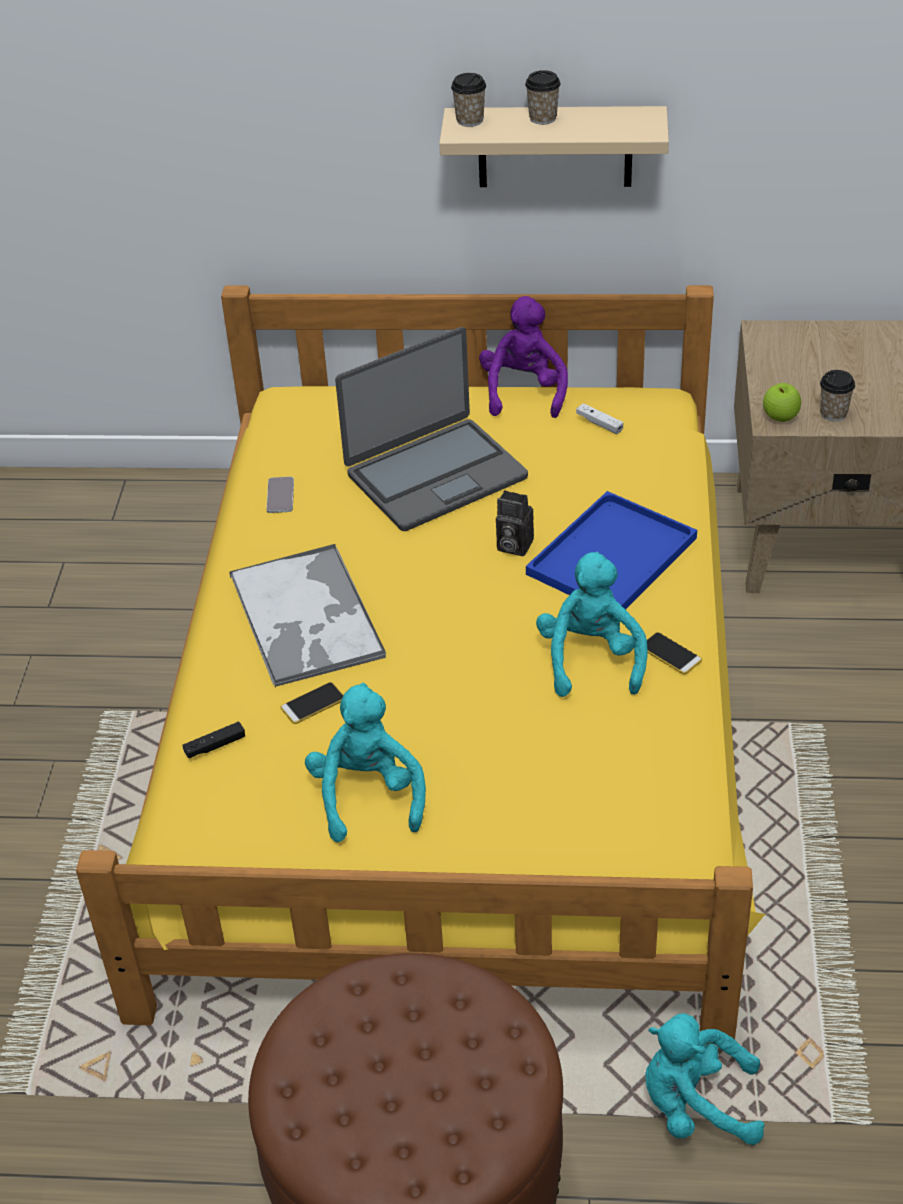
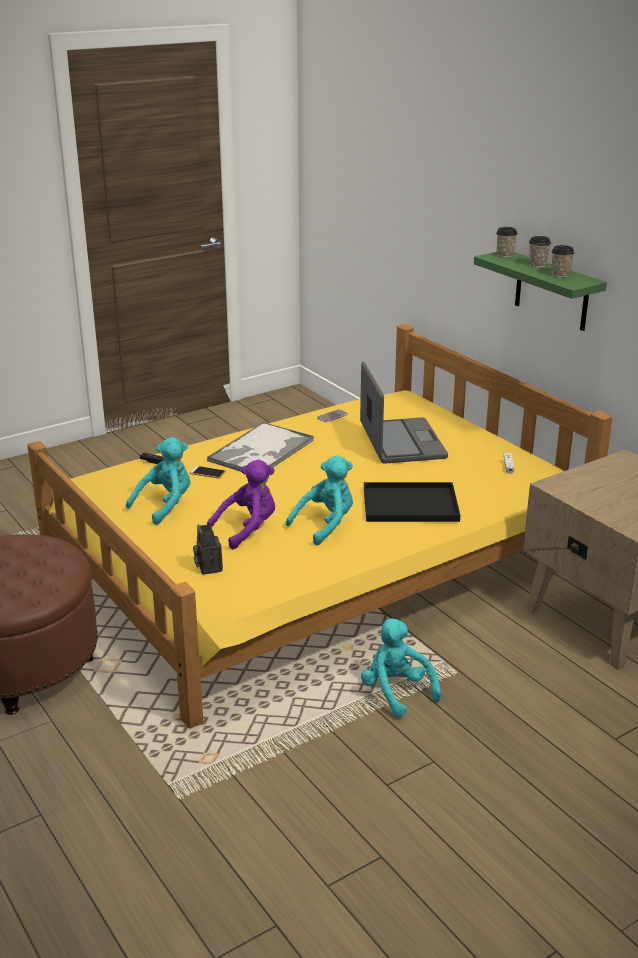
camera: 50 degrees right, 15 degrees down
(435, 475) = (401, 442): laptop -> laptop turned 120 degrees counterclockwise
(512, 546) = (379, 478): camera -> camera (208, 567)
(524, 392) = (502, 441): purple plush toy -> purple plush toy (248, 529)
(555, 146) = (551, 291): beige shelf -> green shelf
(612, 554) = (412, 504): blue tray -> black tray
(670, 654) = (359, 545): phone -> none
(695, 1105) = (138, 732): turquoise plush toy -> turquoise plush toy (396, 692)
(780, 417) = (558, 485): apple -> none
(833, 413) = (589, 498): cup -> cup (560, 275)

